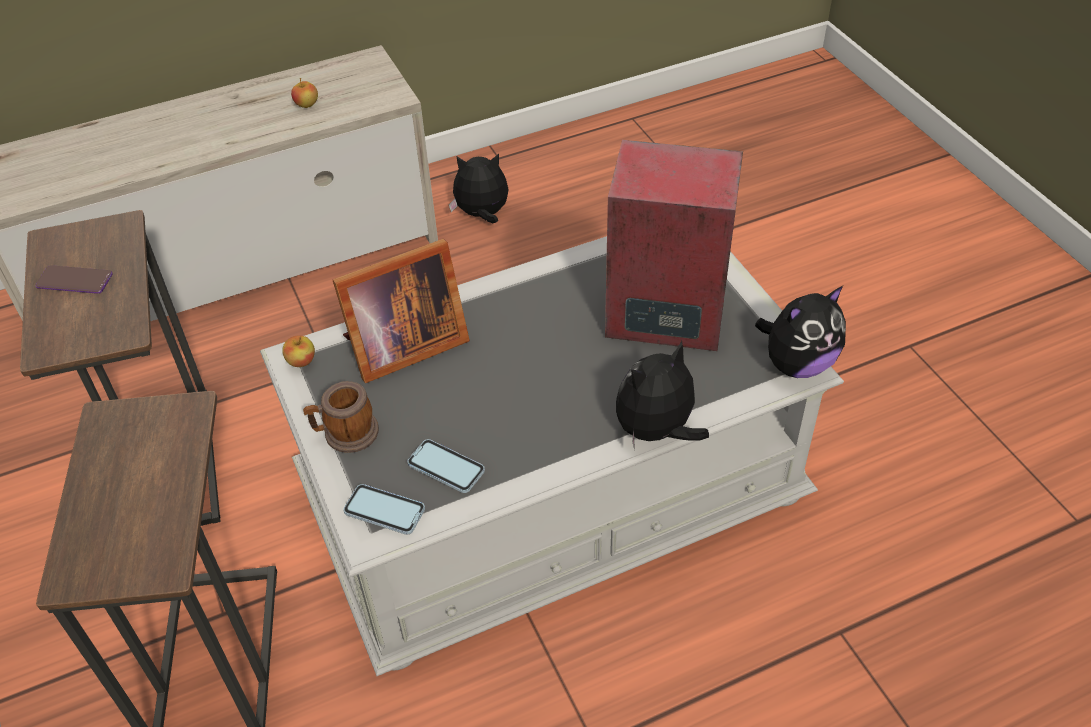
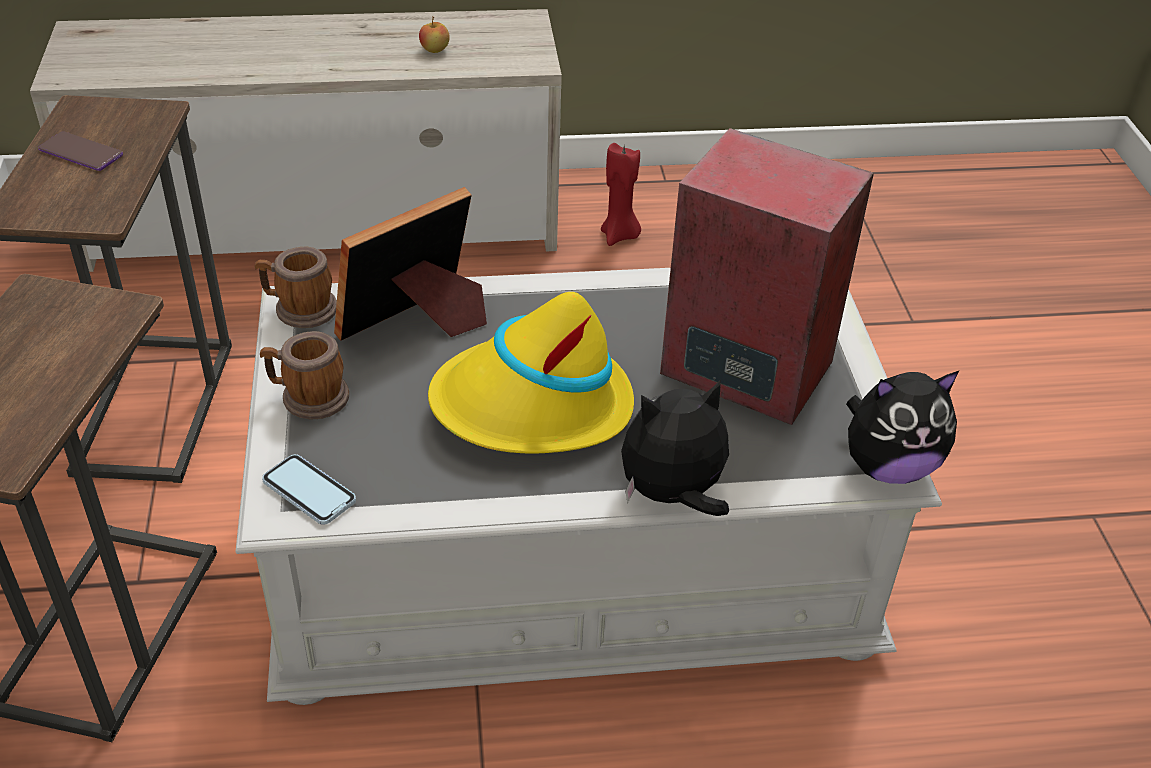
camera: 15 degrees right, 5 degrees down
(301, 361) = (299, 309): apple -> mug
(402, 347) = (418, 323): picture frame -> picture frame turned 150 degrees clockwise
(446, 467) = (402, 465): phone -> none
(482, 215) = (619, 236): plush toy -> red candle
(522, 391) = (532, 406): none -> yellow hat

